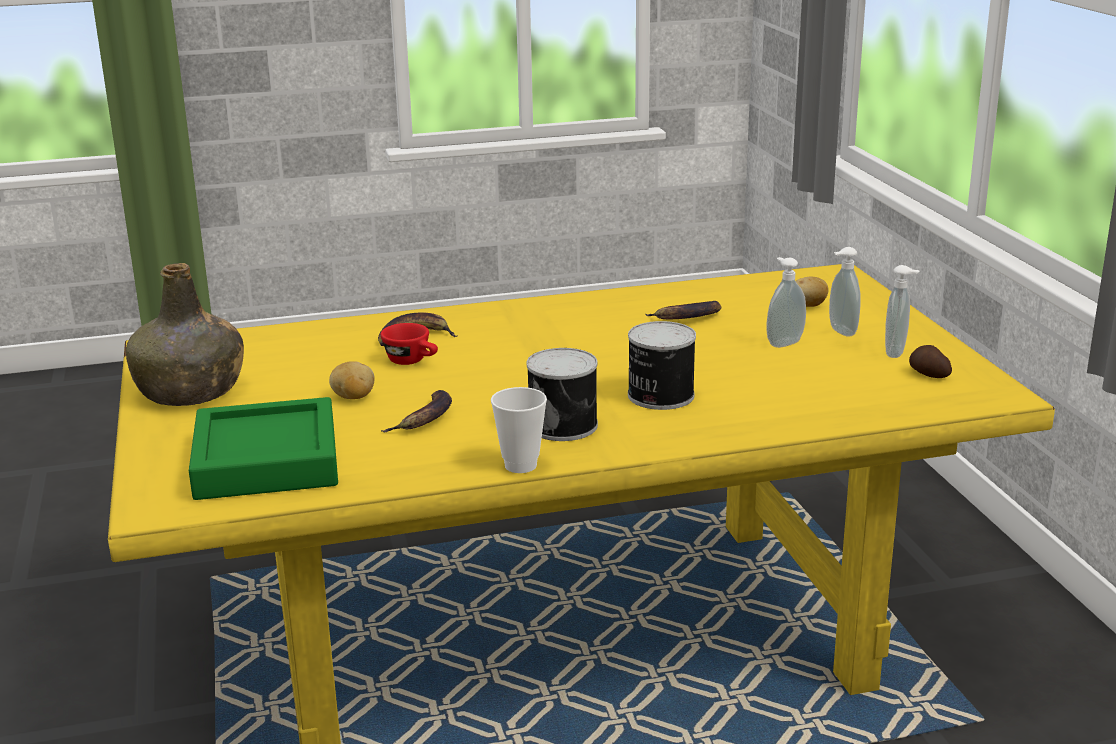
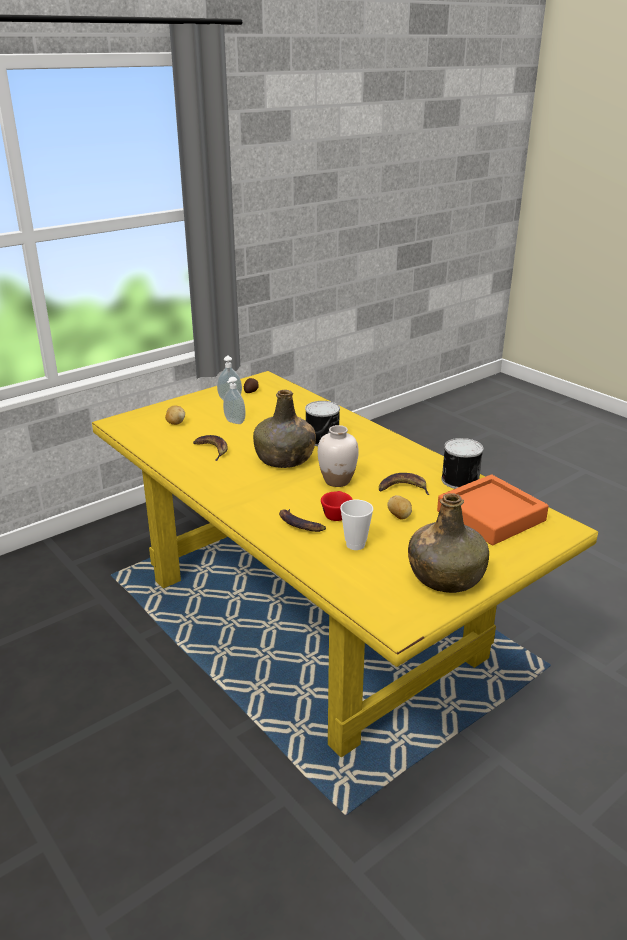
camera: 115 degrees left, 5 degrees up
(266, 461) = (490, 516): green tray -> orange tray
(502, 379) = (337, 481): none -> white vase
(520, 465) = (423, 454): cup -> cup (355, 544)
(564, 425) = (375, 453): can -> can (459, 480)
(611, 357) = (284, 459): none -> green bottle
(840, 332) = (210, 412): soap dispenser -> none

